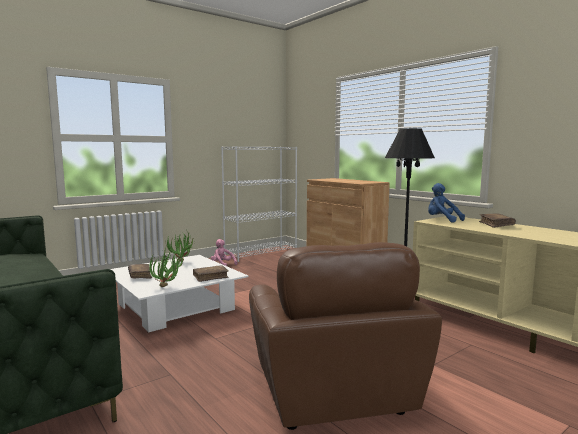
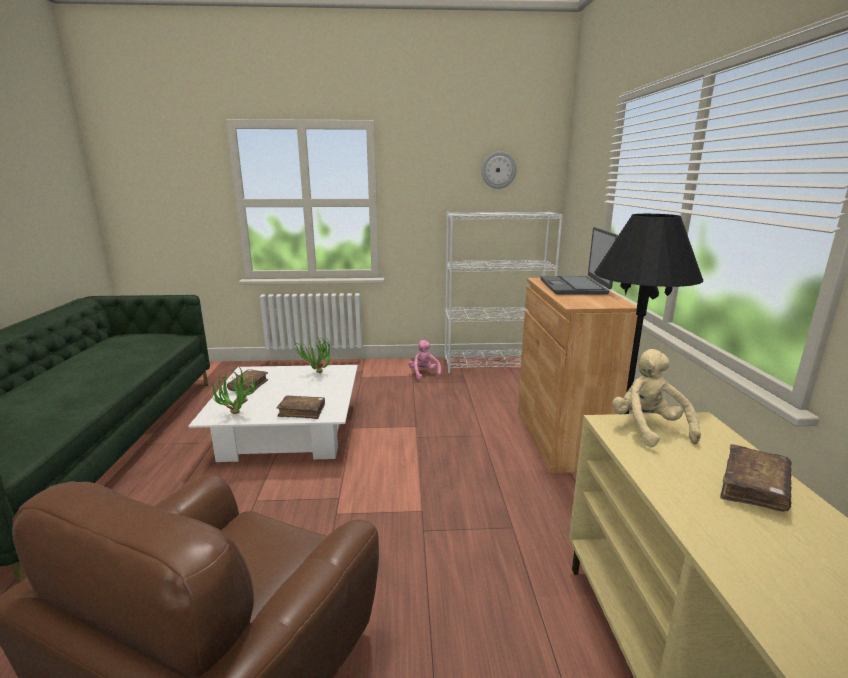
camera: 35 degrees right, 10 degrees up
(249, 119) = (498, 170): none -> wall clock
(341, 180) = (574, 287): none -> laptop
(442, 220) = (648, 428): blue plush toy -> beige plush toy

